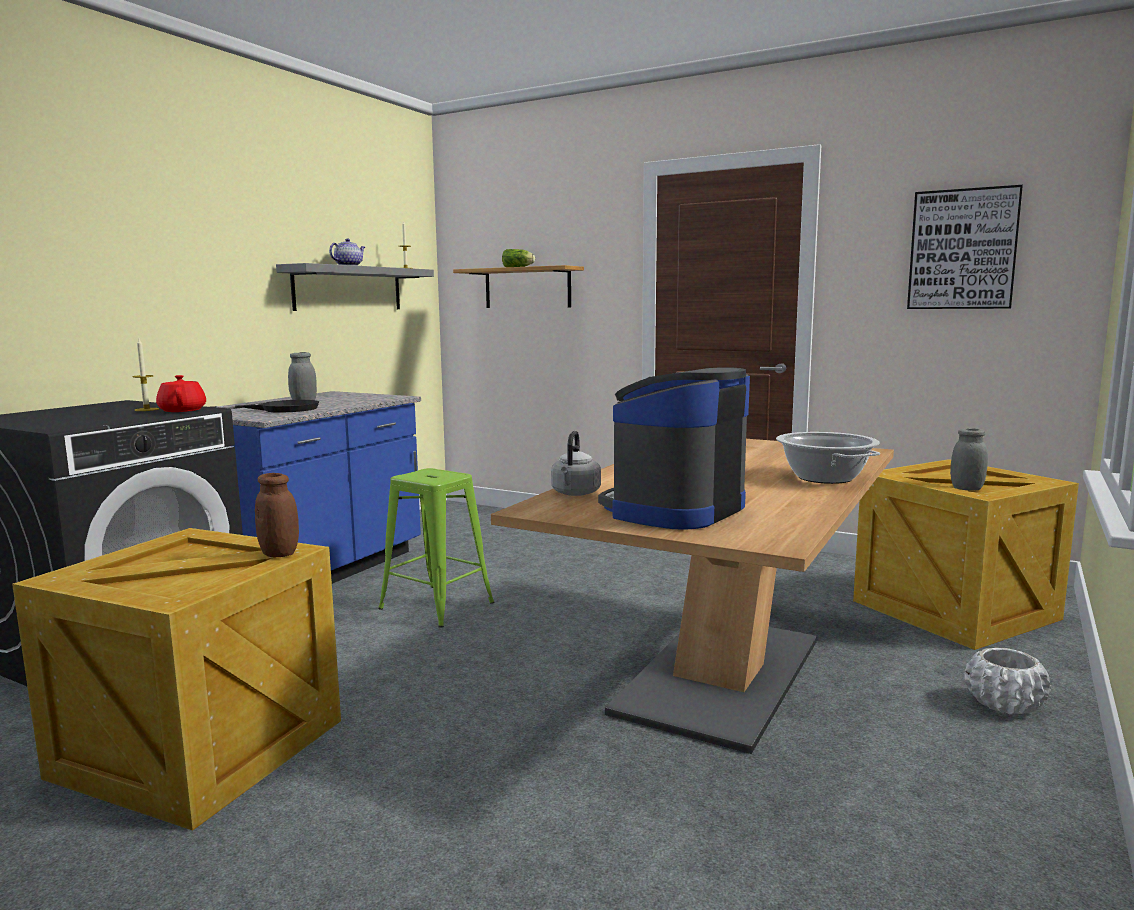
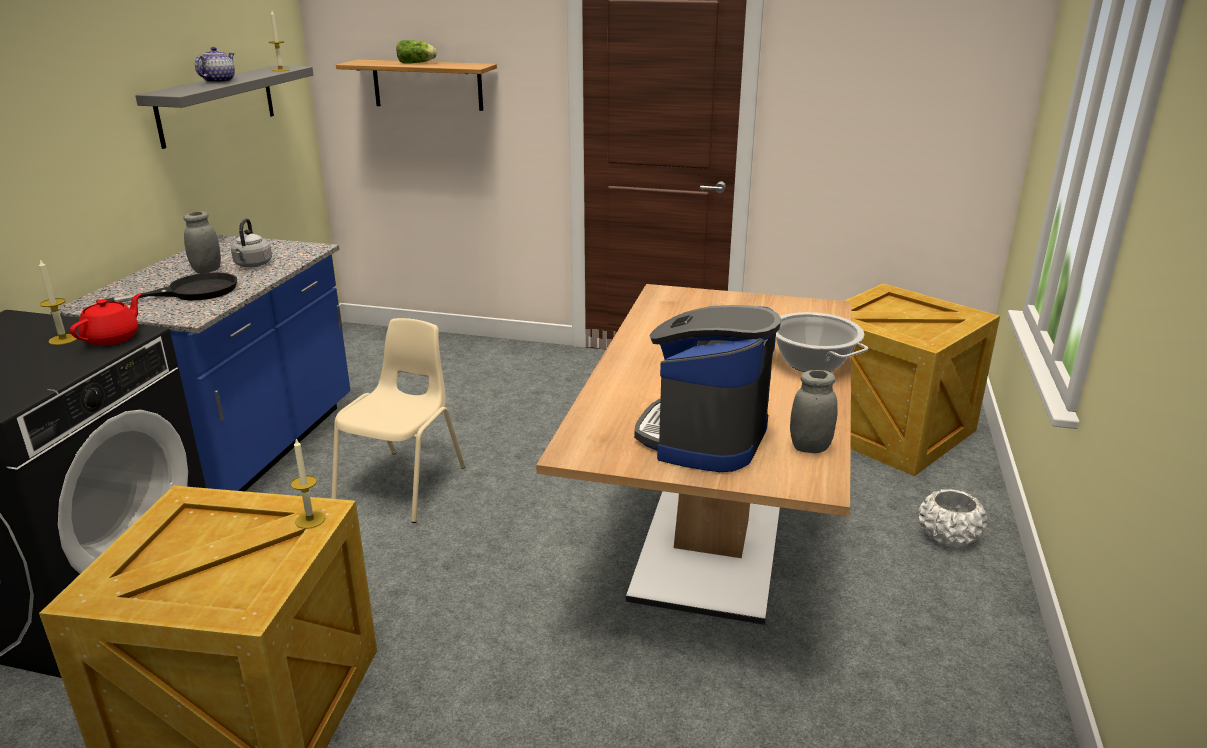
camera: 15 degrees left, 15 degrees up
(182, 410) = (113, 338): red teapot -> red teapot turned 60 degrees clockwise
(279, 553) = (310, 520): brown jar -> candle
(436, 605) = (404, 484): green stool -> beige chair
(575, 493) = (598, 417): grey kettle -> grey kettle (252, 265)
(962, 249) = (905, 73): picture -> none
(966, 489) = (910, 331): grey jar -> grey jar (810, 447)

